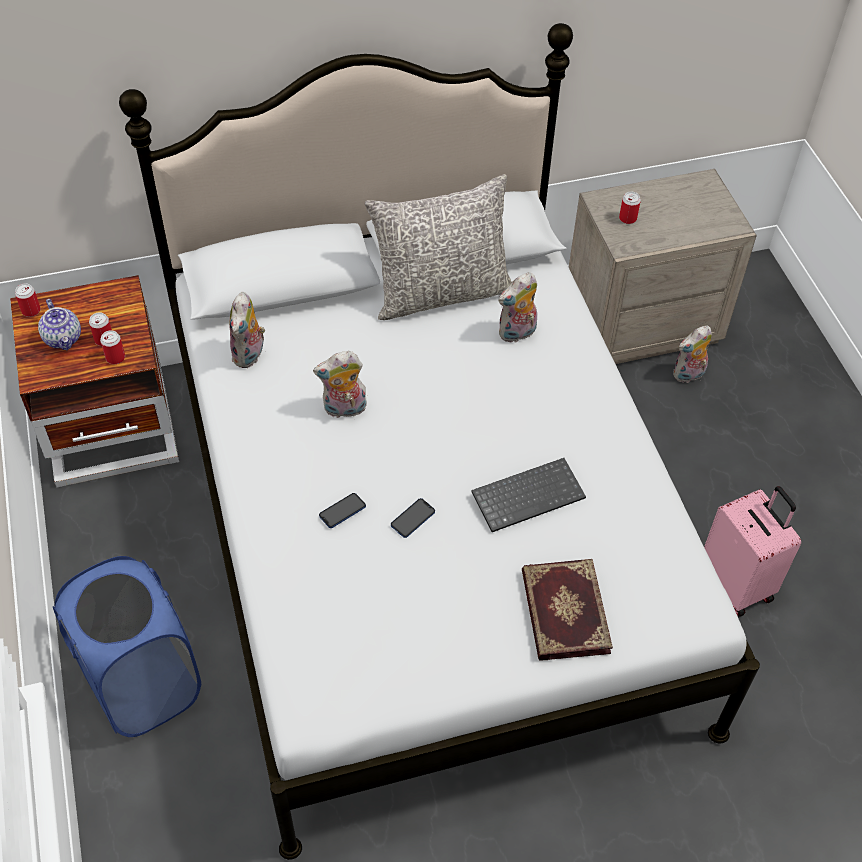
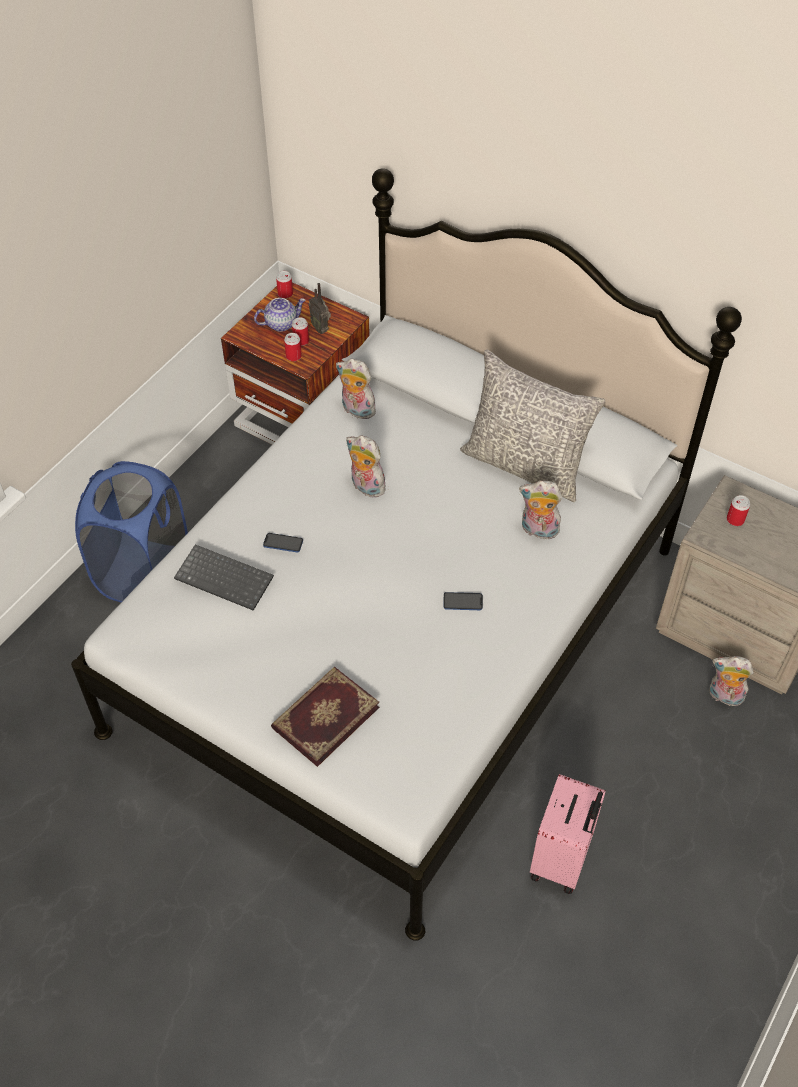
camera: 50 degrees right, 0 degrees up
(63, 338) = (281, 323): teapot -> teapot turned 135 degrees counterclockwise
(108, 316) = (321, 328): none -> radio
(250, 355) = (356, 410): plush toy -> plush toy turned 60 degrees clockwise
(413, 518) = (314, 583): phone -> phone (463, 602)
(528, 494) = (402, 632): keyboard -> keyboard (226, 578)

